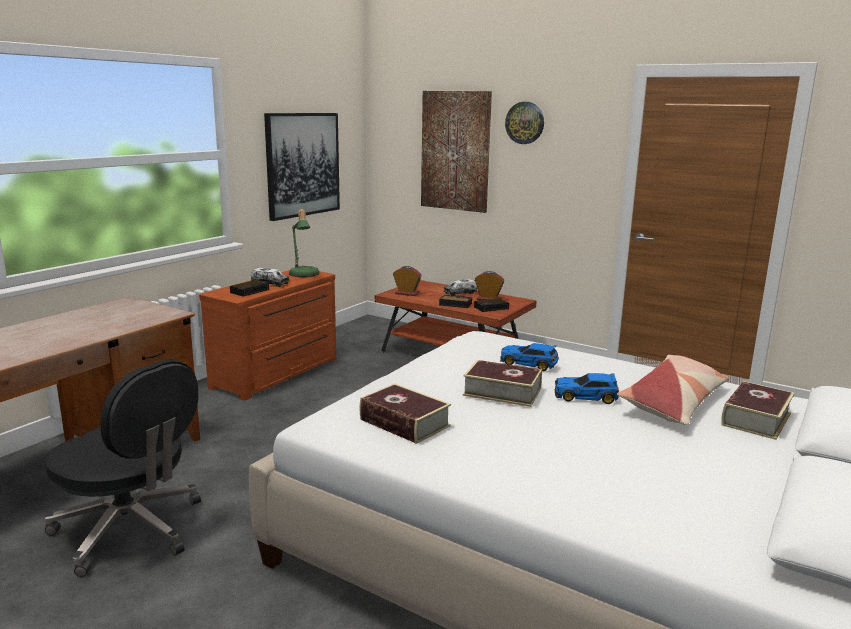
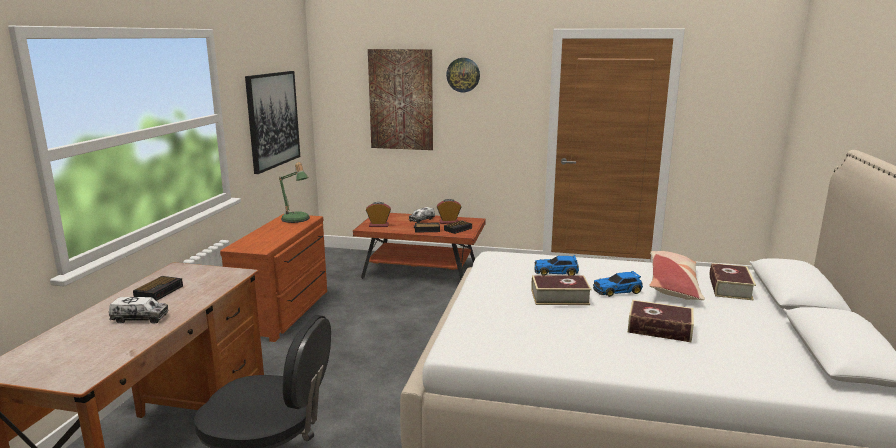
camera: 20 degrees left, 0 degrees up
(250, 291) = (266, 241): alarm clock -> alarm clock (160, 291)
(270, 284) = (276, 232): toy truck -> toy truck (140, 318)
(404, 423) = (517, 334): book -> book (659, 328)

